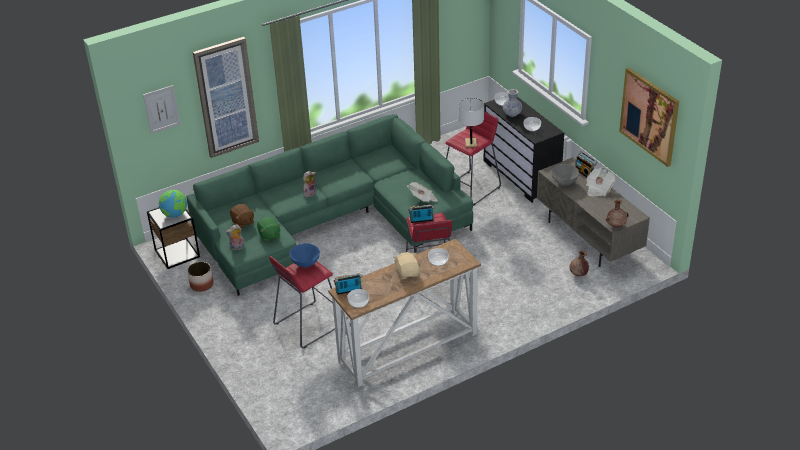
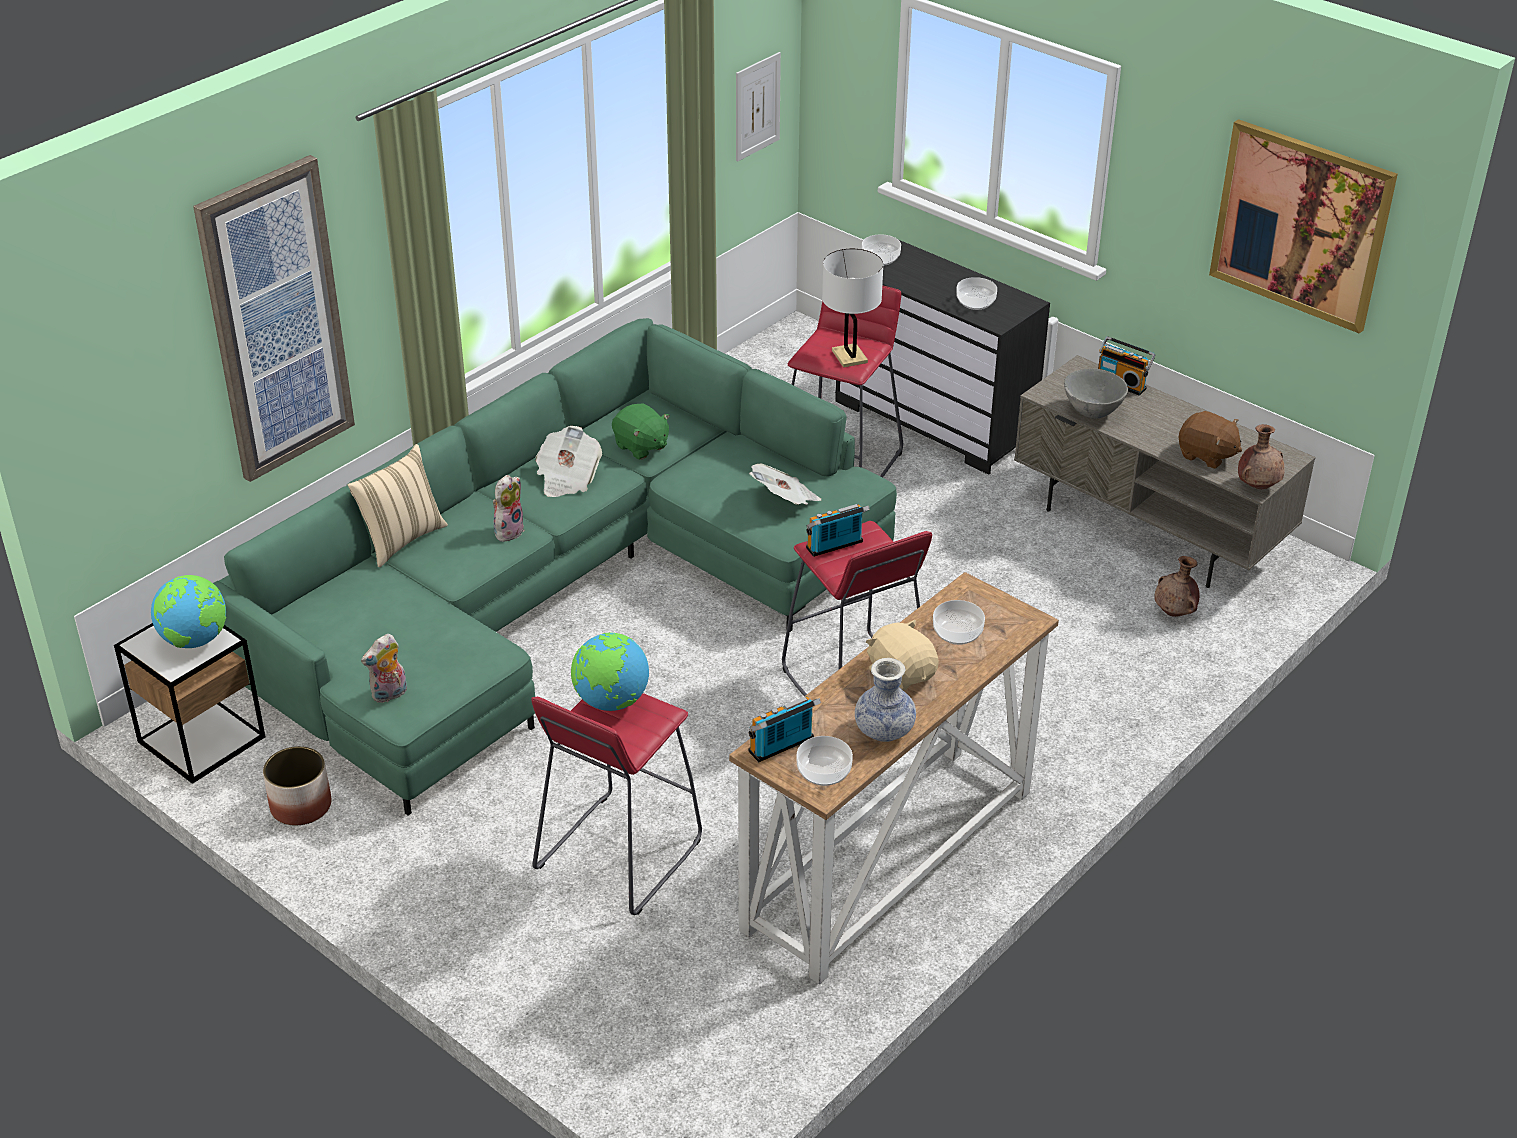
camera: 20 degrees left, 0 degrees up
(161, 109) = (126, 369): picture -> picture (757, 106)
(242, 222) = (375, 629): brown plush toy -> brown plush toy (1206, 455)
(268, 189) = (401, 539): none -> beige pillow
(269, 236) = (458, 650): green plush toy -> green plush toy (641, 446)
(305, 264) = (611, 701): blue bowl -> globe
(512, 113) = (914, 279): vase -> vase (884, 730)
(598, 189) = (1172, 413): newspaper -> newspaper (567, 478)

